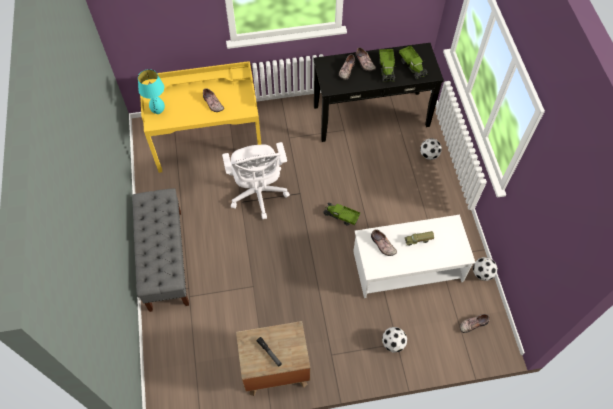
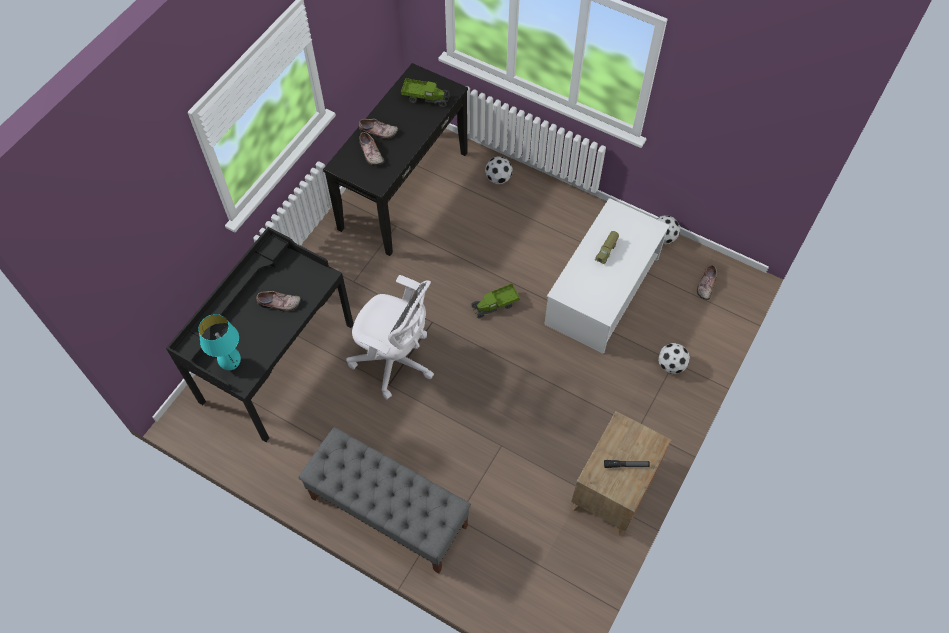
camera: 50 degrees left, 0 degrees up
(208, 141) = (276, 362): yellow desk -> black desk
(382, 245) = (585, 284): shoe -> none
(387, 69) = (406, 120): toy truck -> none

